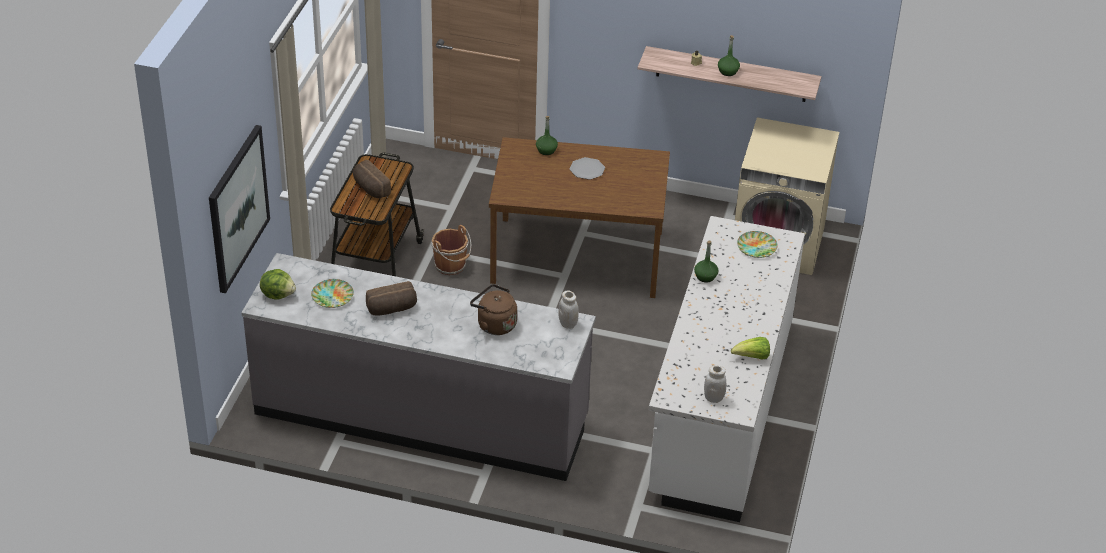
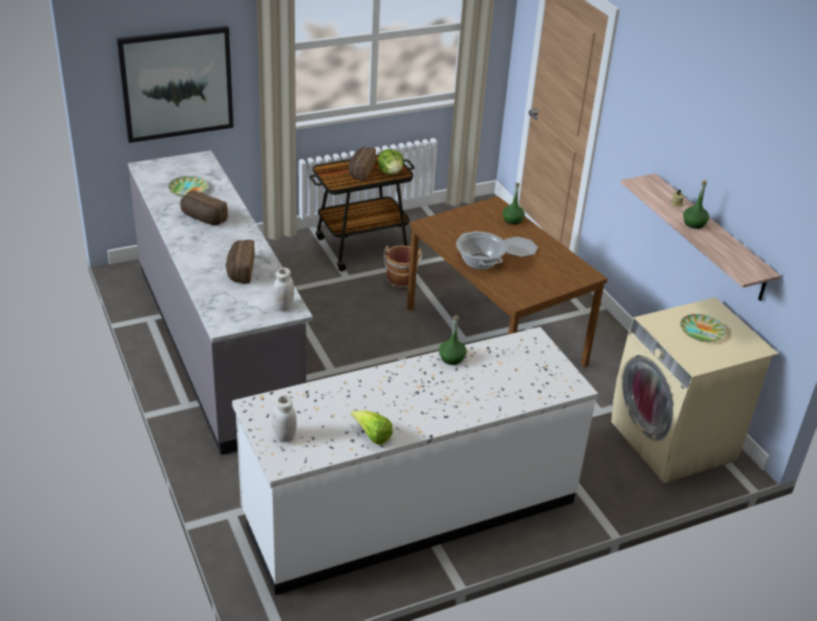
camera: 50 degrees right, 5 degrees down
(278, 294) = (164, 168): lettuce -> lettuce (390, 172)
(494, 324) = (239, 270): brown kettle -> bread
(583, 199) = (479, 262): none -> cooking pot
(757, 247) = (534, 372): plate -> plate (701, 331)

